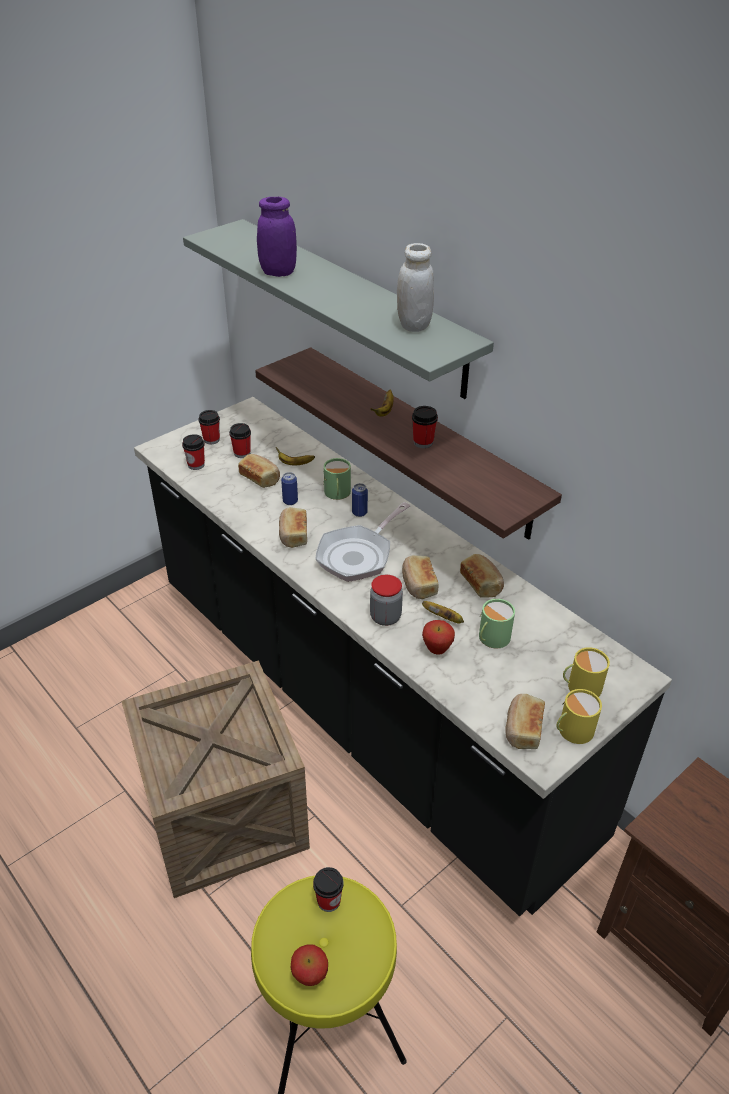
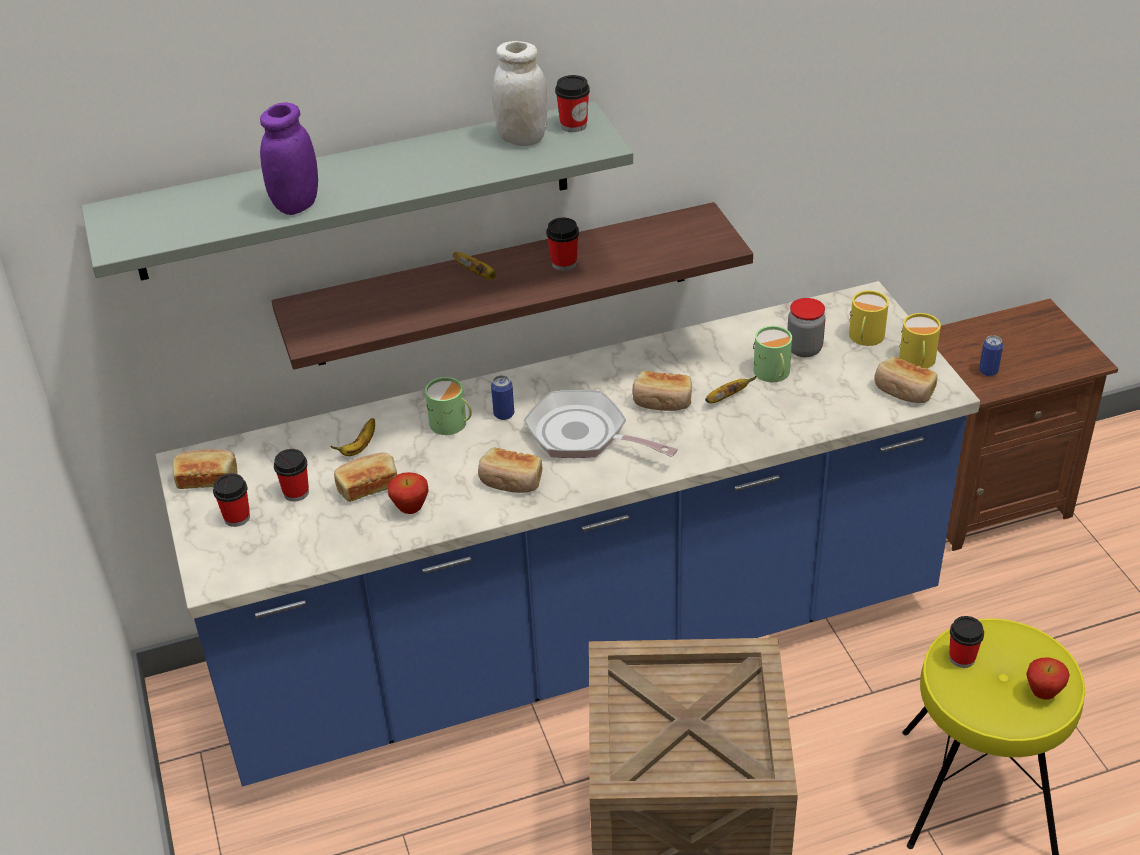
camera: 65 degrees left, 0 degrees up
(196, 465) = (289, 545): cup -> cup (573, 125)
(290, 501) = (439, 469): can -> can (988, 371)
(358, 555) = (583, 435): frying pan -> frying pan turned 150 degrees clockwise
(363, 705) = (580, 643): black counter -> blue counter
(385, 617) = (702, 440): jar -> jar (804, 349)
(437, 650) = (772, 416): apple -> apple (411, 509)
(481, 583) = (686, 355): bread -> bread (207, 479)

